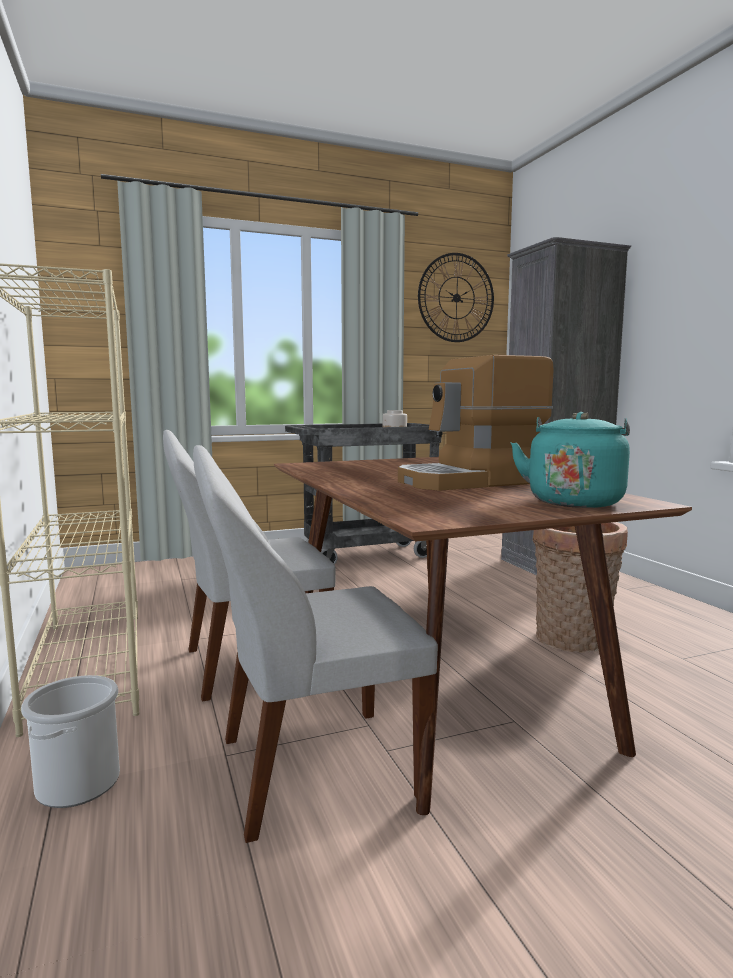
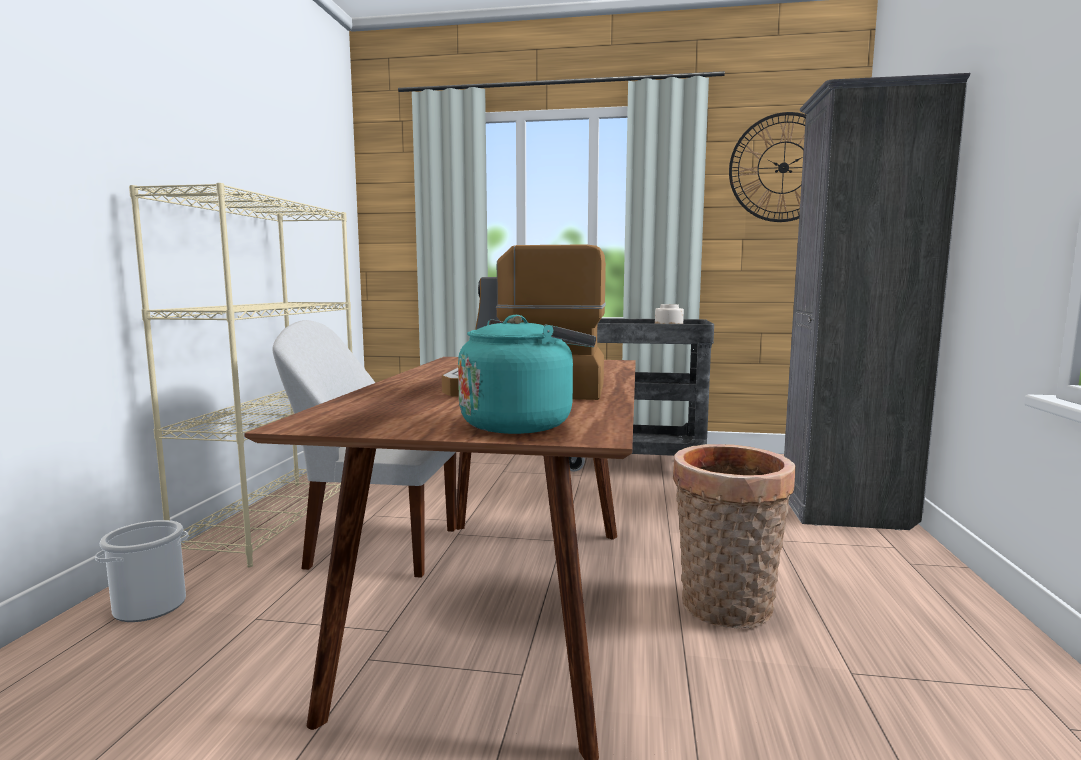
camera: 30 degrees right, 0 degrees up
(311, 769) = (291, 652): white chair -> none

